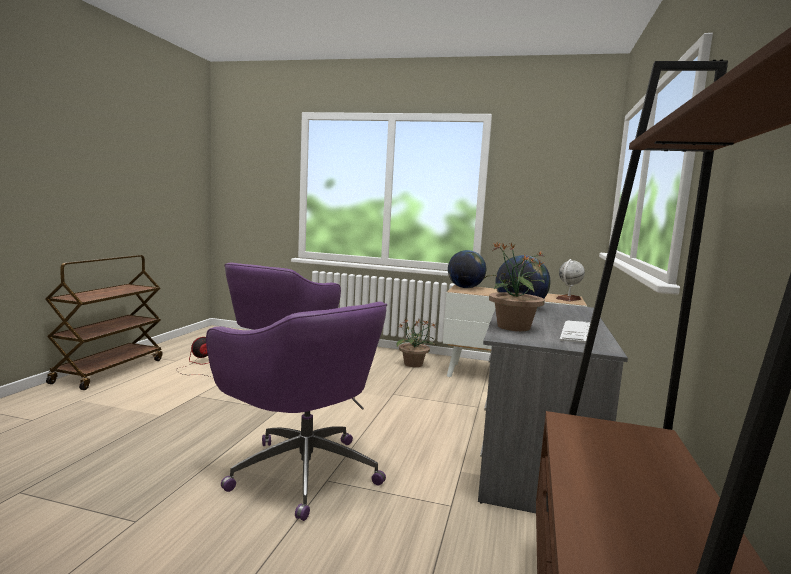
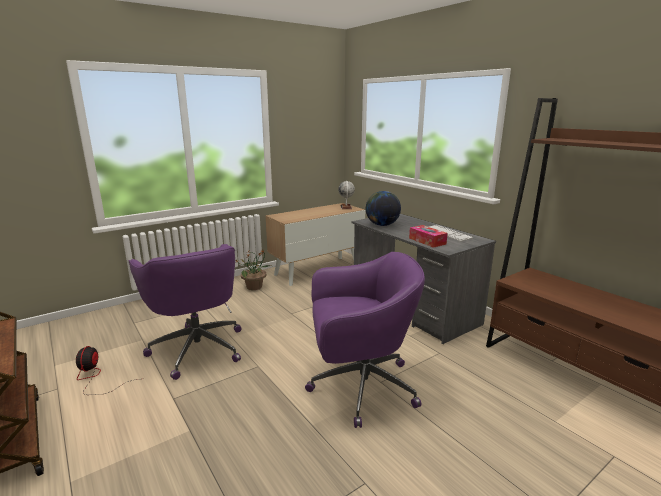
camera: 50 degrees left, 10 degrees up
(465, 288) = (281, 216): globe -> none
(512, 327) = (427, 241): potted plant -> tissue box

